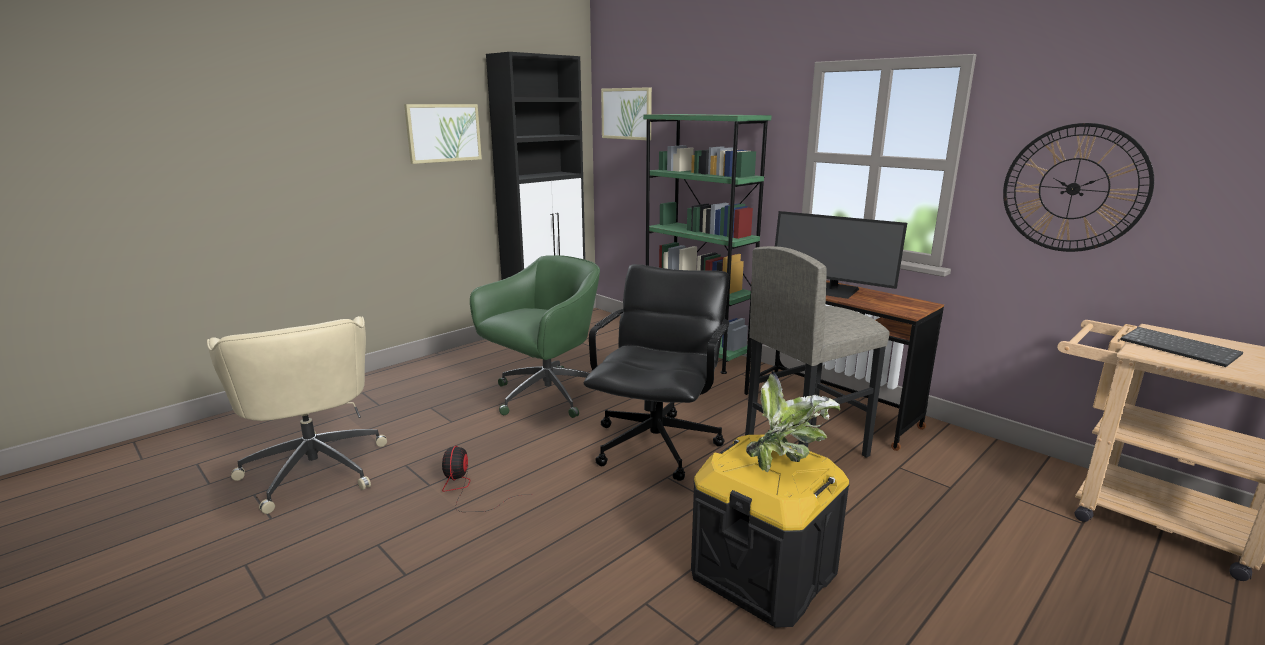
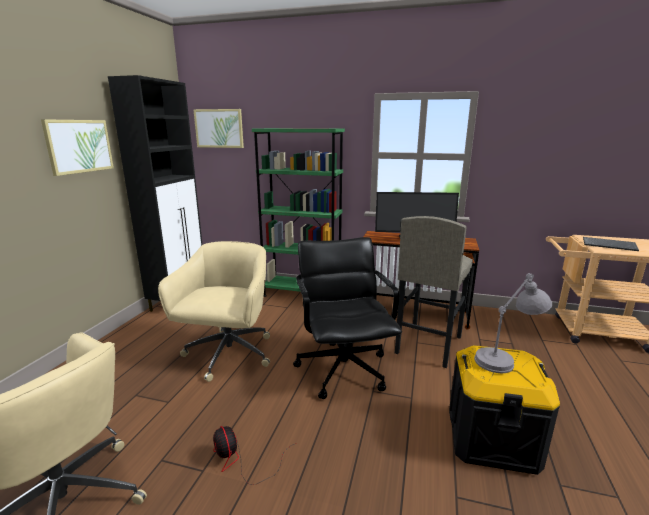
camera: 30 degrees left, 0 degrees up
(545, 396) = (228, 355): green office chair -> beige office chair
(787, 458) = (506, 358): potted plant -> grey table lamp
(1073, 188) = (535, 166): wall clock -> none

